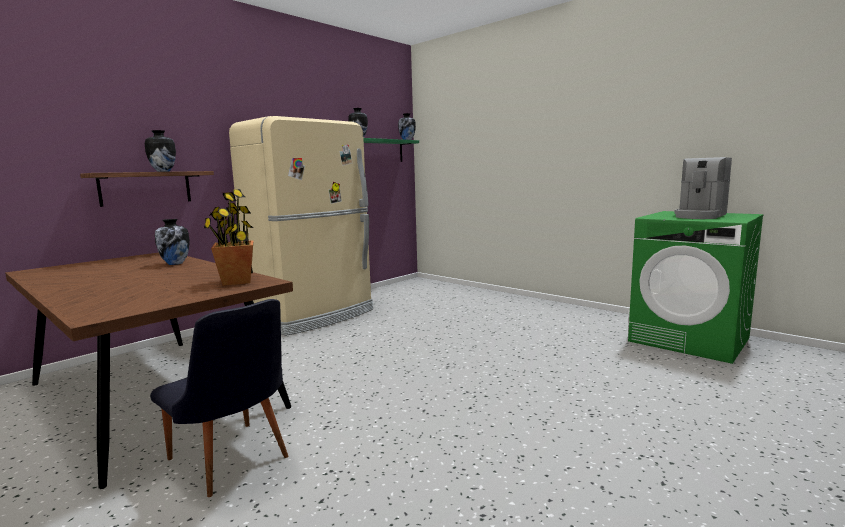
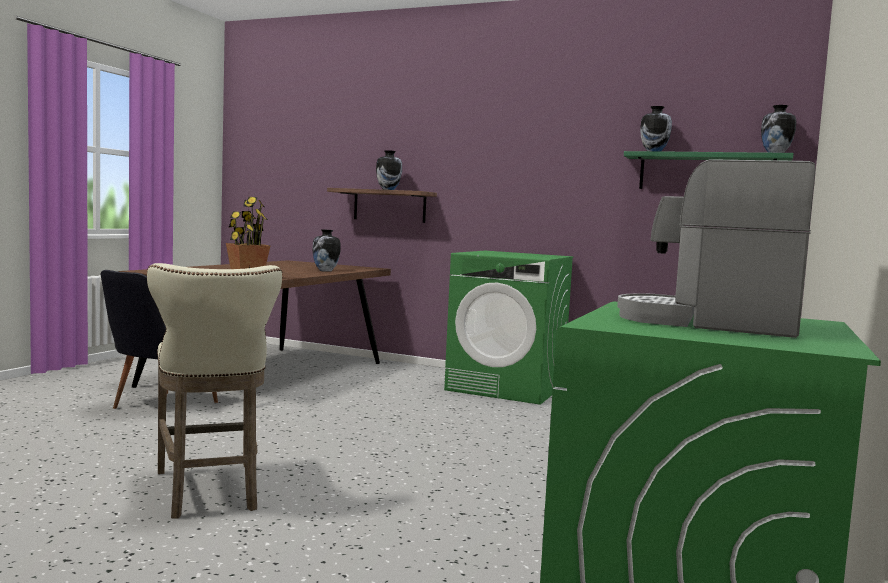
camera: 70 degrees right, 5 degrees down
(314, 316) = (506, 388): beige fridge -> green washing machine
(522, 427) = (209, 493): none -> beige stool

